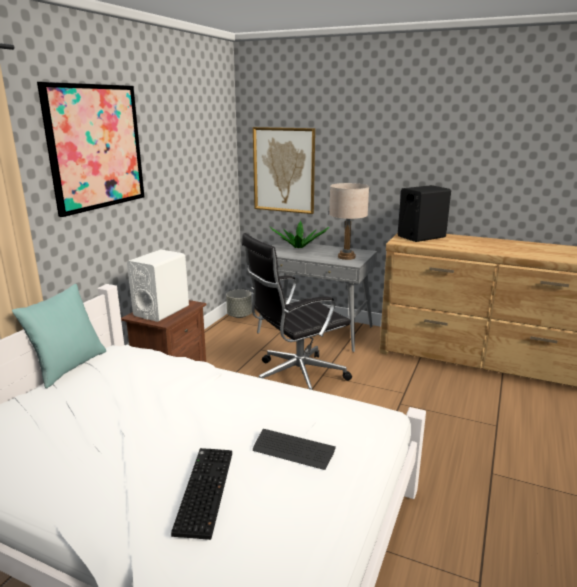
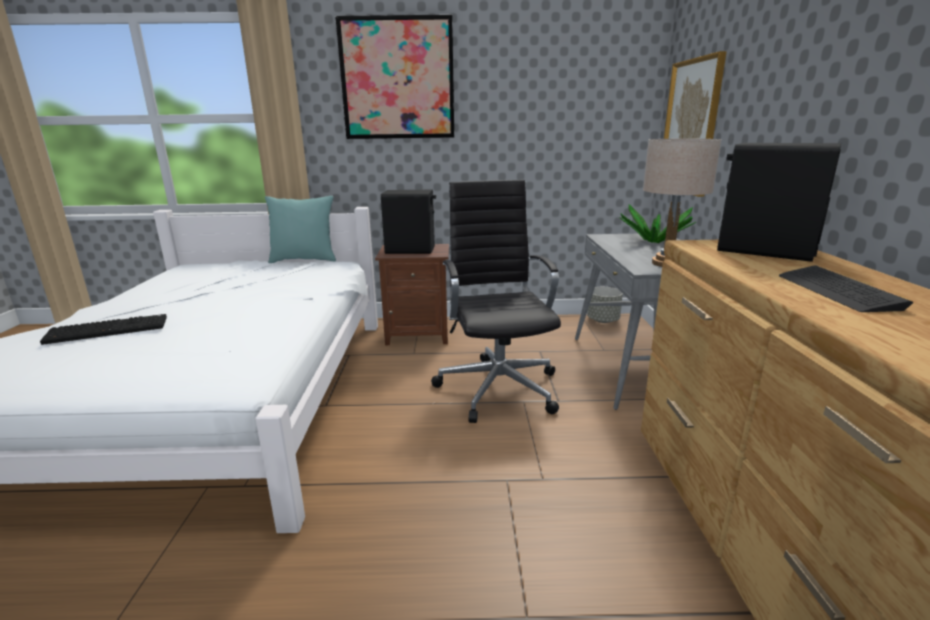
camera: 65 degrees right, 0 degrees up
(161, 311) = (410, 250): white speaker -> black speaker
(293, 450) = (165, 350): keyboard -> keyboard (837, 291)
(296, 378) = (498, 386): black office chair -> black office chair turned 45 degrees clockwise

